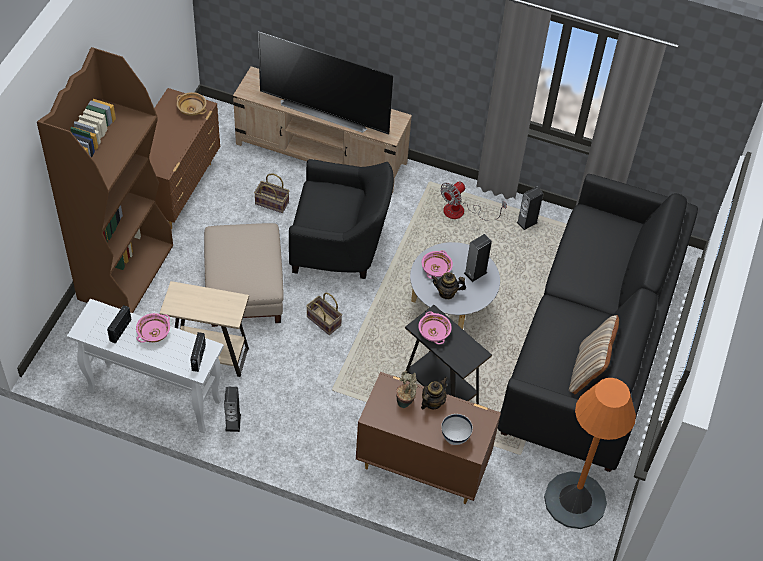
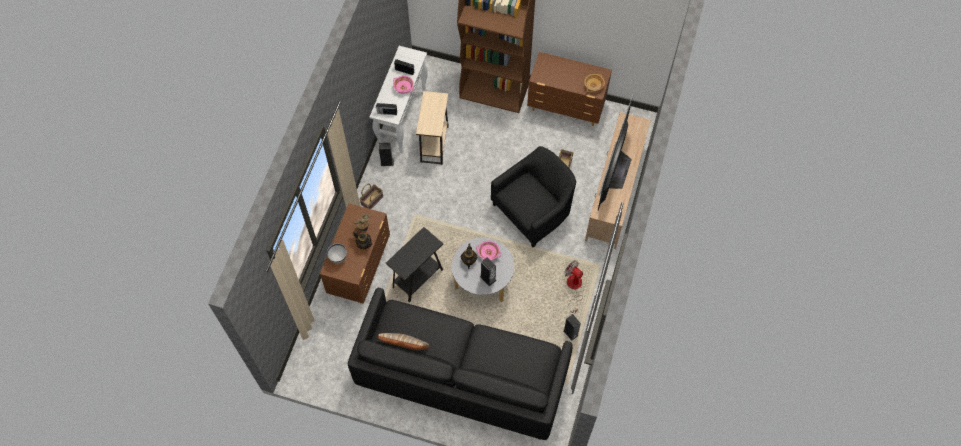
camera: 90 degrees right, 10 degrees up
(243, 288) = (489, 157): beige ottoman -> none
(322, 321) = (467, 204): basket -> basket (372, 200)
(340, 244) = (533, 210): black armchair -> black armchair turned 135 degrees counterclockwise
(434, 332) = (419, 244): pink bowl -> none
(575, 500) = (338, 363): orange floor lamp -> none

